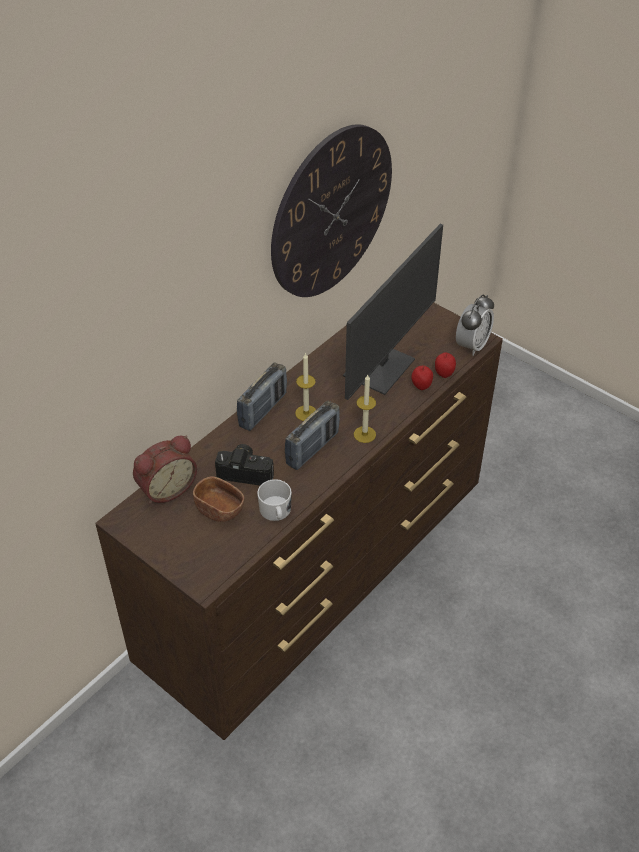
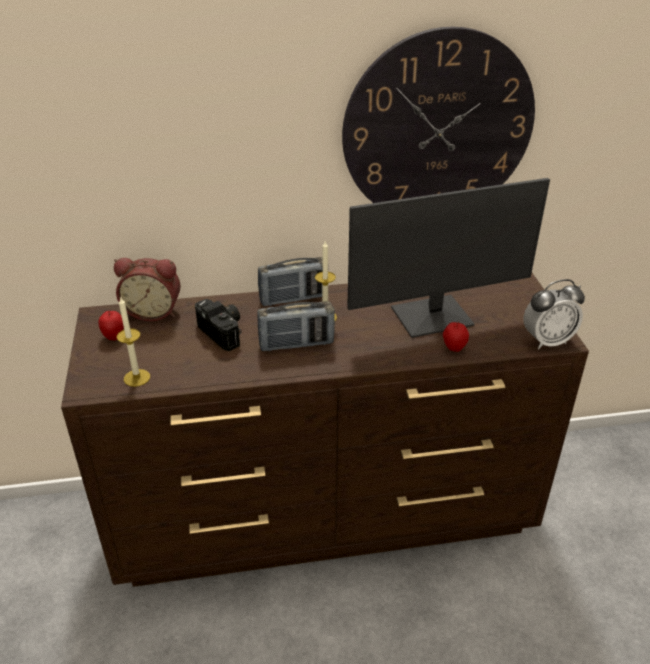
camera: 40 degrees right, 10 degrees down
(219, 509) = (168, 346): brown bowl -> none
(276, 512) = (205, 372): white mug -> none
(364, 434) = (354, 357): candle -> candle (137, 378)
(444, 374) = (489, 349): apple -> apple (114, 336)

